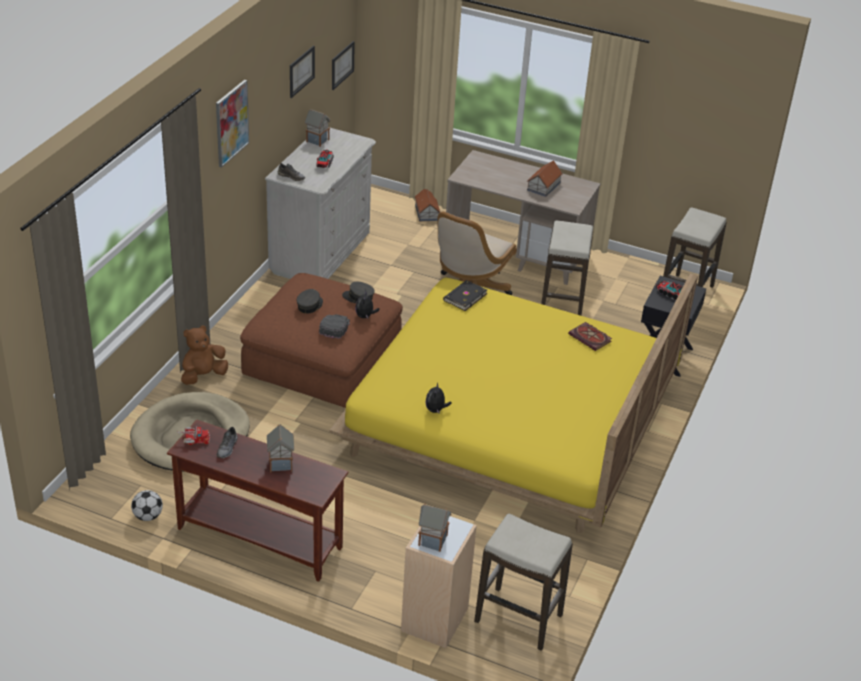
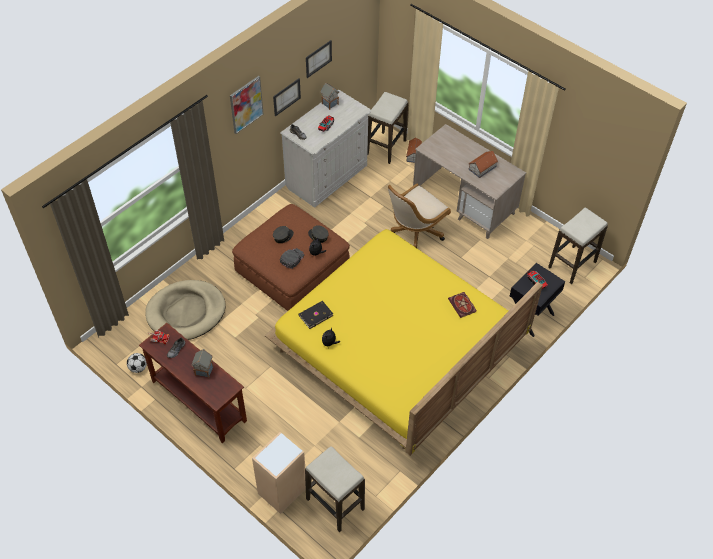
camera: 20 degrees right, 15 degrees up
(203, 376) = (211, 265): brown plush toy -> none
(342, 65) = (362, 46): picture -> picture (286, 97)
(433, 540) = (271, 457): toy house -> none
(464, 297) = (390, 251): black book -> black book (315, 315)
(561, 307) = (475, 258): stool -> stool (386, 147)

